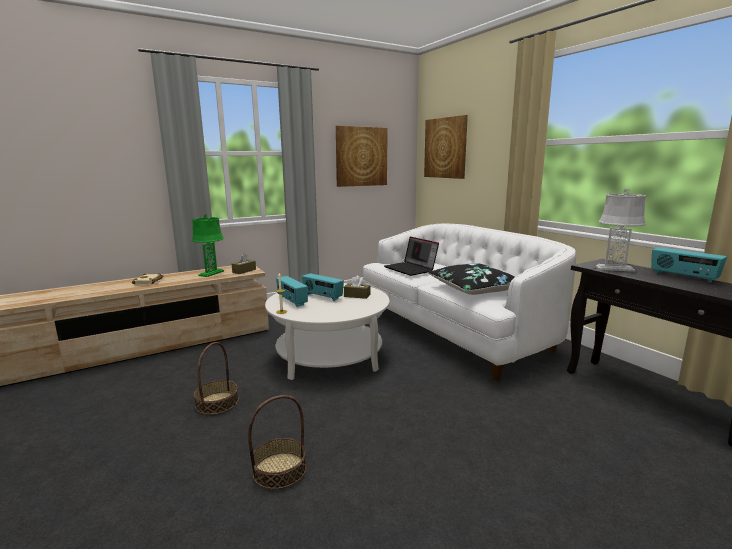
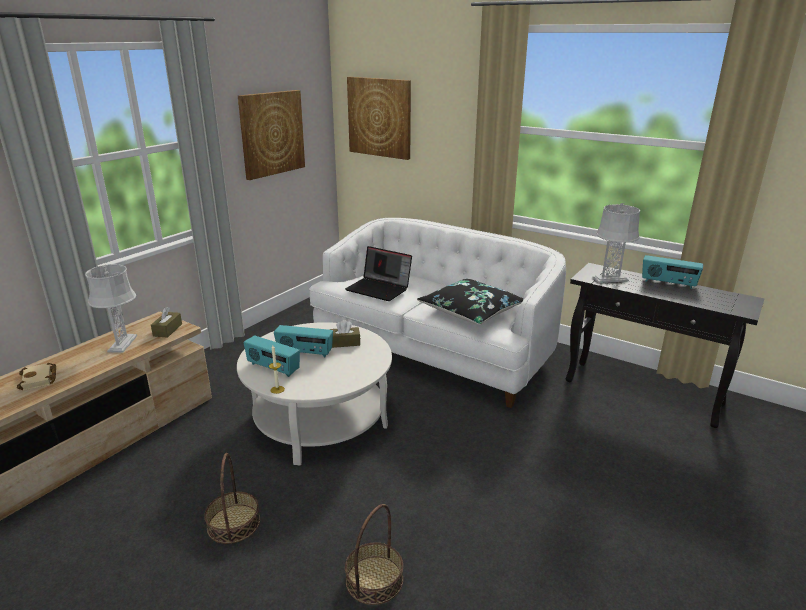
camera: 25 degrees left, 10 degrees up
(211, 273) = (122, 344): green table lamp -> grey table lamp

